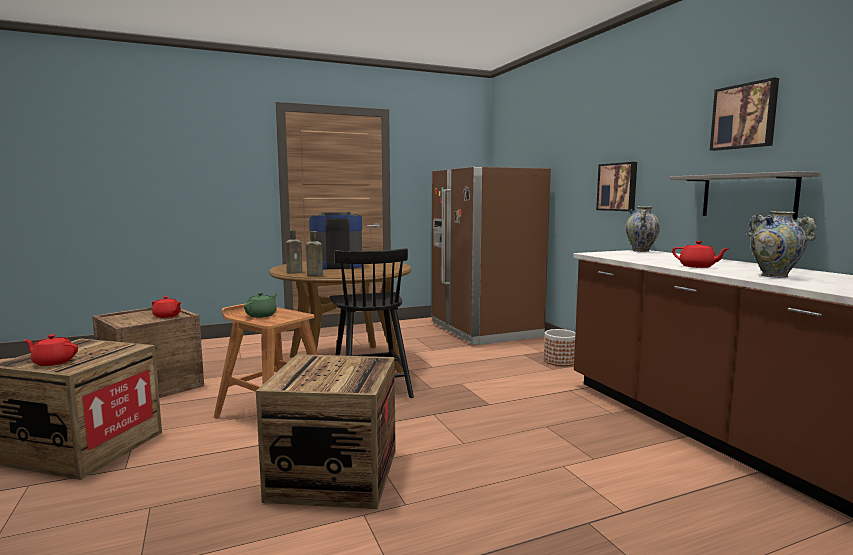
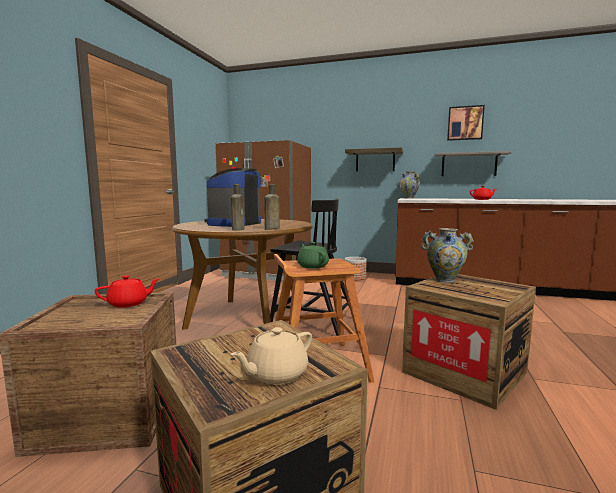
camera: 50 degrees left, 0 degrees up
(53, 362) = (276, 374): red teapot -> beige teapot
(618, 187) = (375, 161): picture -> shelf
(774, 276) = (522, 199): vase -> vase (445, 280)

